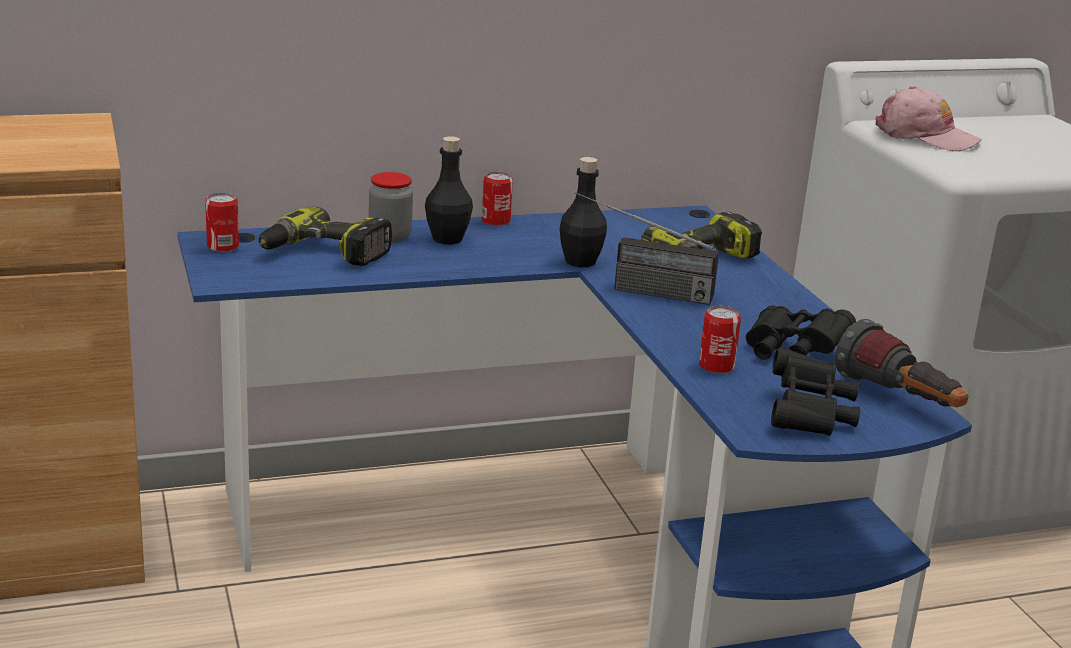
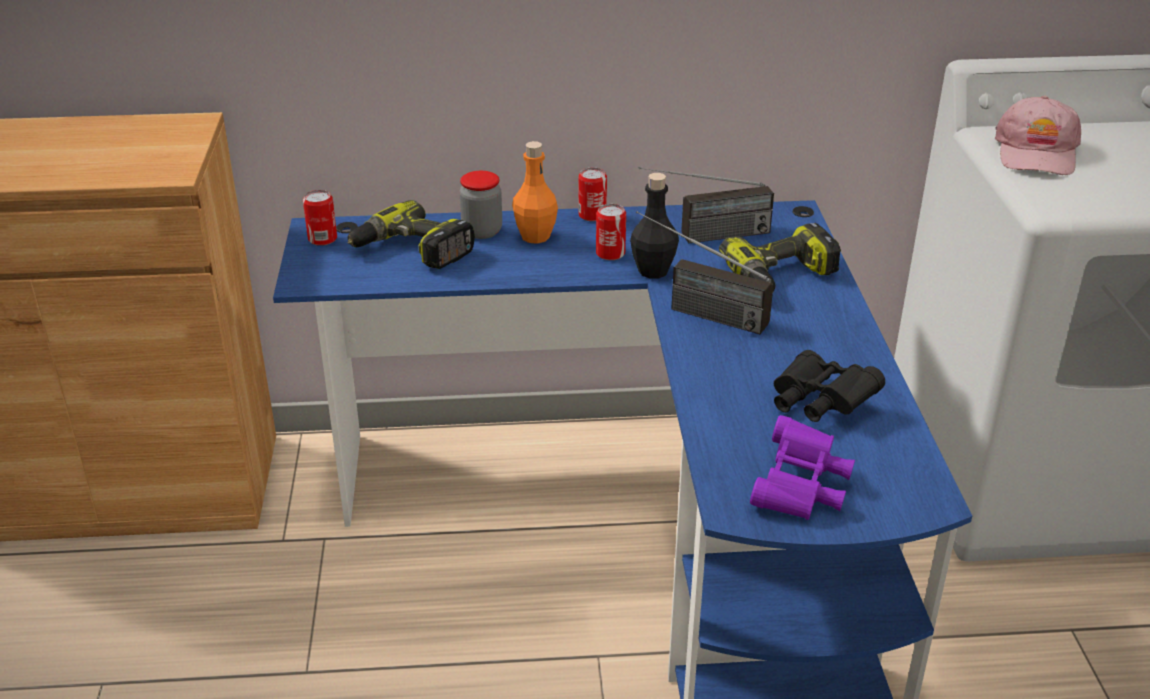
camera: 15 degrees right, 10 degrees up
(447, 239) = (535, 236): black bottle -> orange bottle
(615, 235) = (704, 237): none -> radio
(716, 366) = (731, 417): can -> can (610, 253)
(809, 415) = (800, 489): black binoculars -> purple binoculars
(900, 401) = (905, 478): flashlight -> none
(925, 137) = (1036, 152): pink cap -> pink cap turned 60 degrees clockwise

